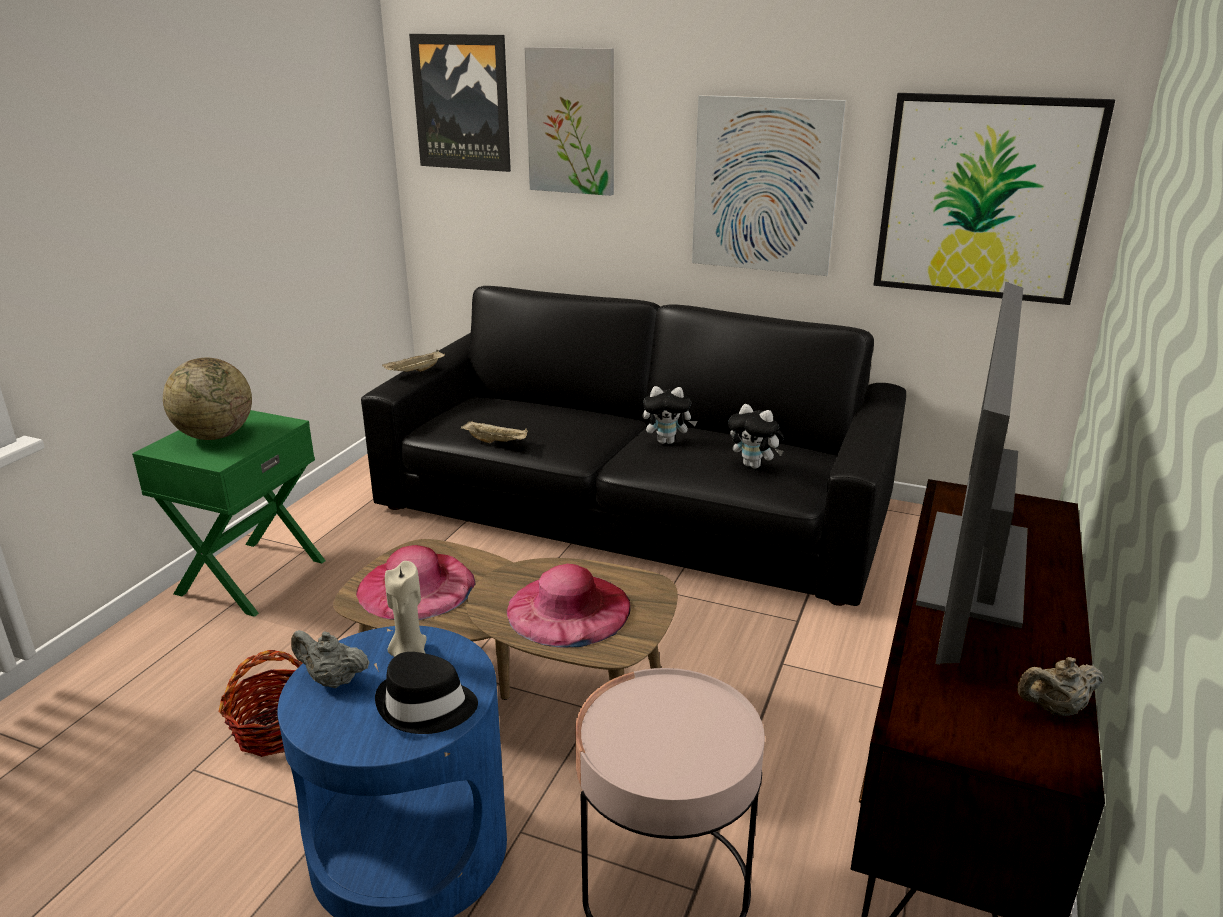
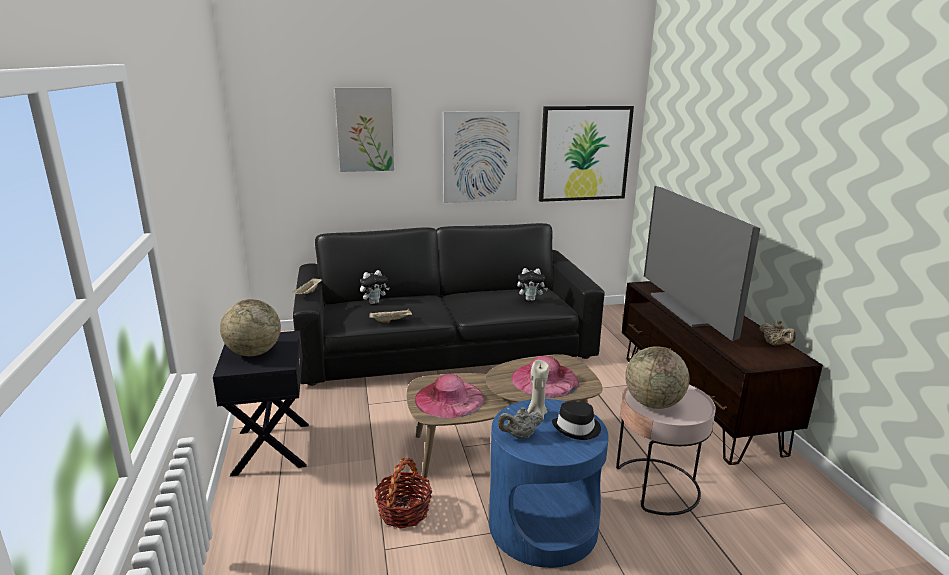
camera: 35 degrees left, 5 degrees down
(250, 576) = (270, 448): green nightstand -> black nightstand
(462, 103) = (287, 122): picture -> none
(635, 722) = (653, 403): none -> globe
(667, 441) = (474, 300): plush toy -> plush toy (374, 302)
(1054, 709) = (775, 344): beige teapot -> beige teapot turned 75 degrees counterclockwise

